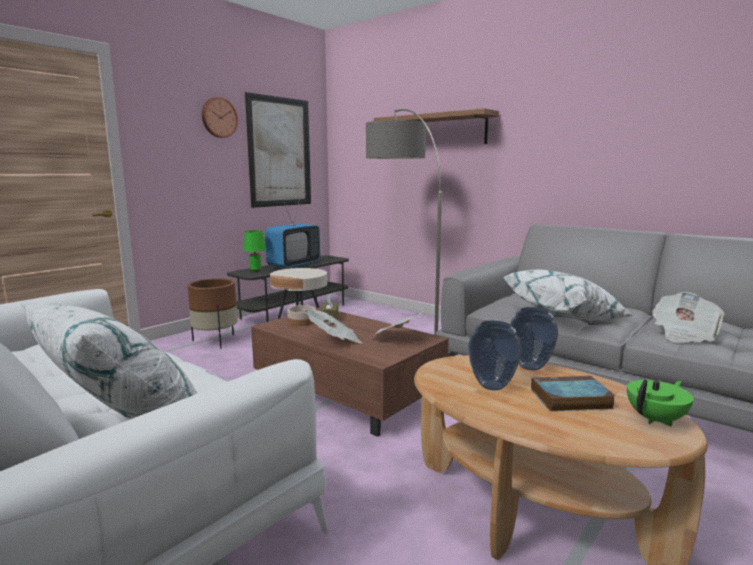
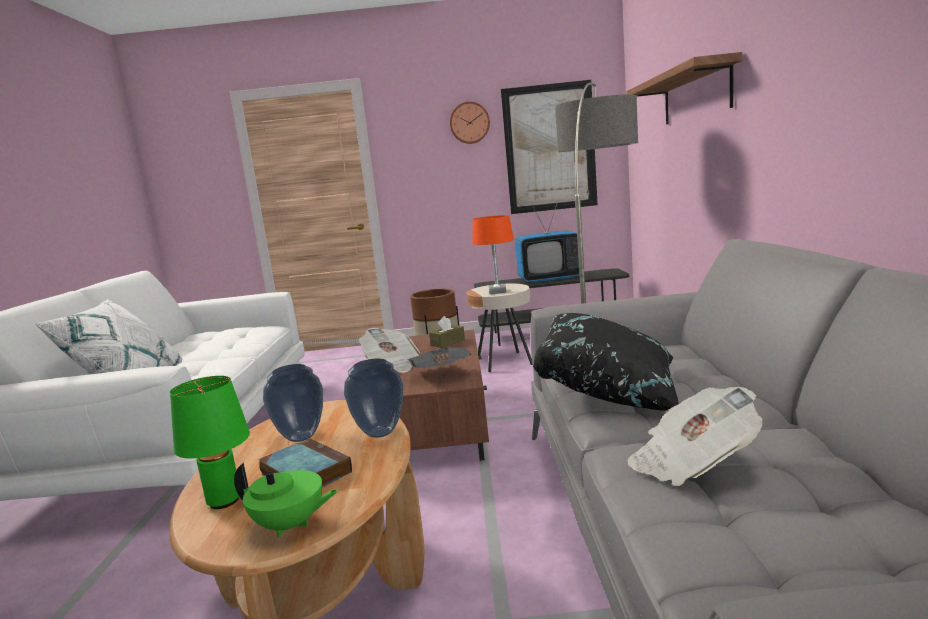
camera: 50 degrees right, 0 degrees up
(255, 270) = (502, 282): green table lamp -> green table lamp (224, 501)
(301, 321) = (420, 341): bowl -> none
(305, 274) = (497, 291): none -> orange table lamp
(565, 317) = (611, 391): white pillow -> black pillow

